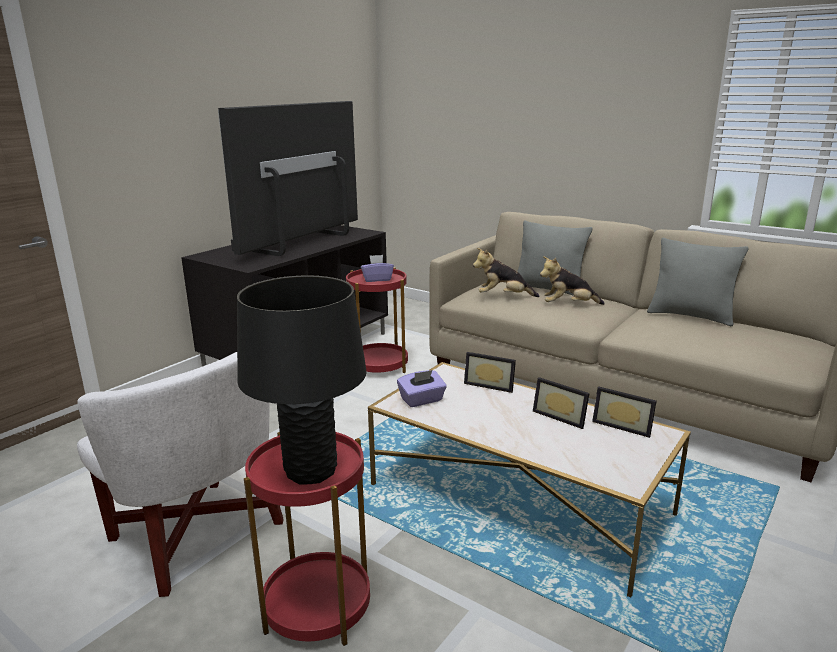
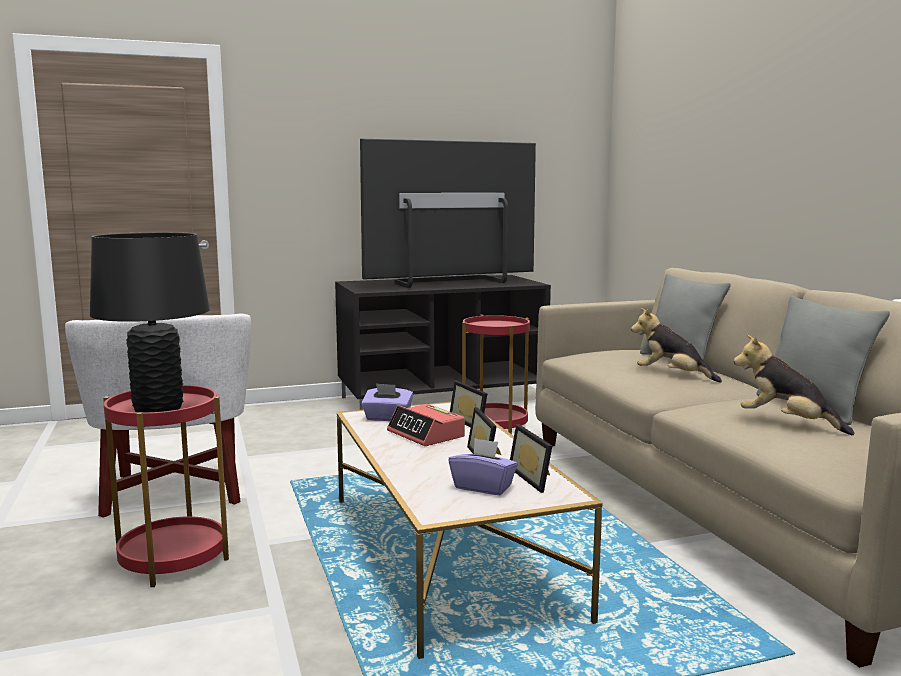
camera: 35 degrees right, 10 degrees down
(377, 279) = (498, 325): purple tissue box -> purple tissue box (483, 487)
(482, 408) = (426, 434): none -> alarm clock
(503, 297) = (608, 358): plush toy -> plush toy (786, 423)

